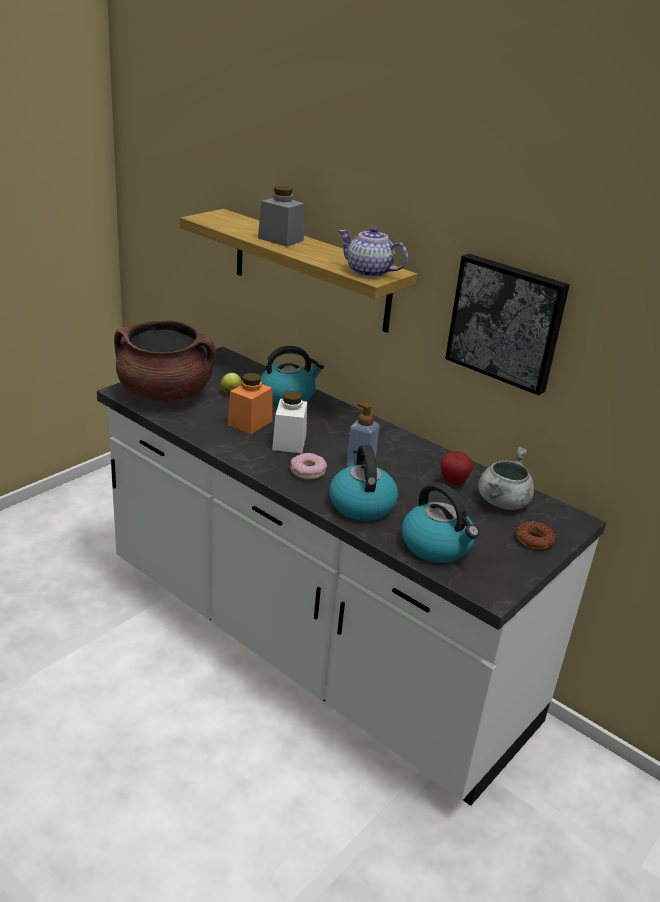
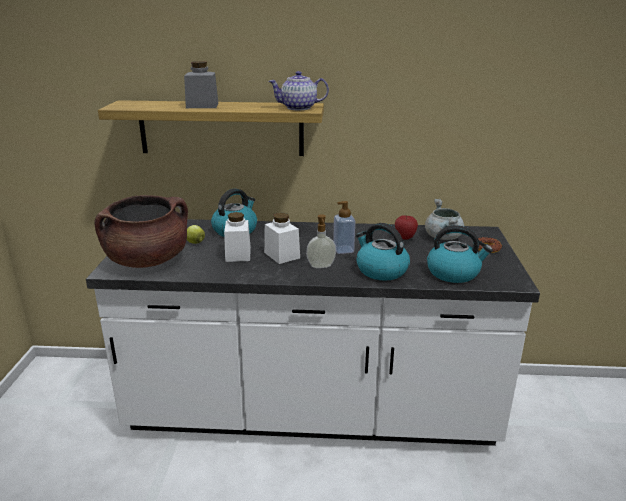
camera: 35 degrees left, 5 degrees down
(250, 423) = (238, 254): orange jar -> white jar
(307, 471) = (321, 266): donut -> soap dispenser
(507, 322) = (403, 117): picture -> none

